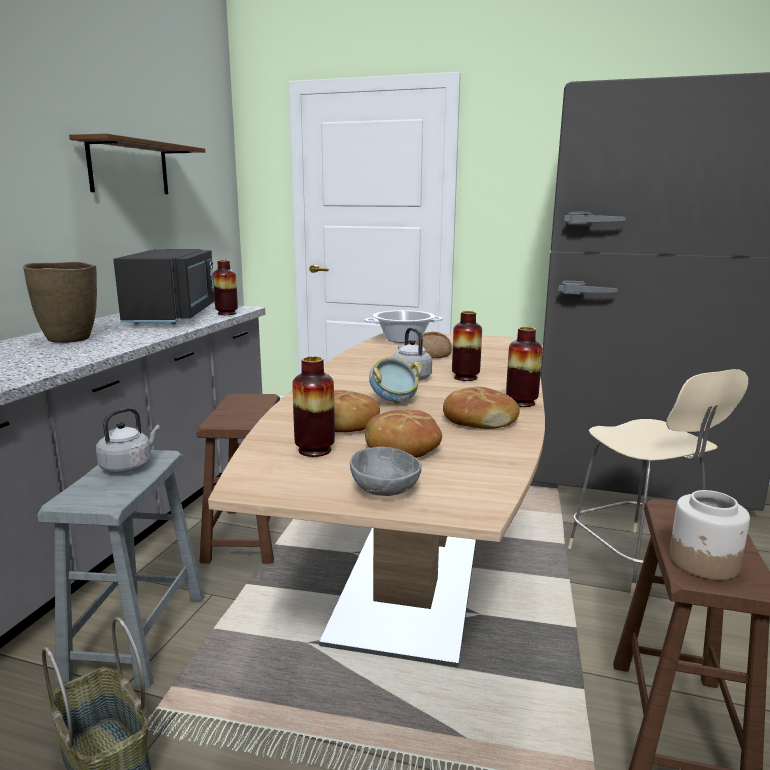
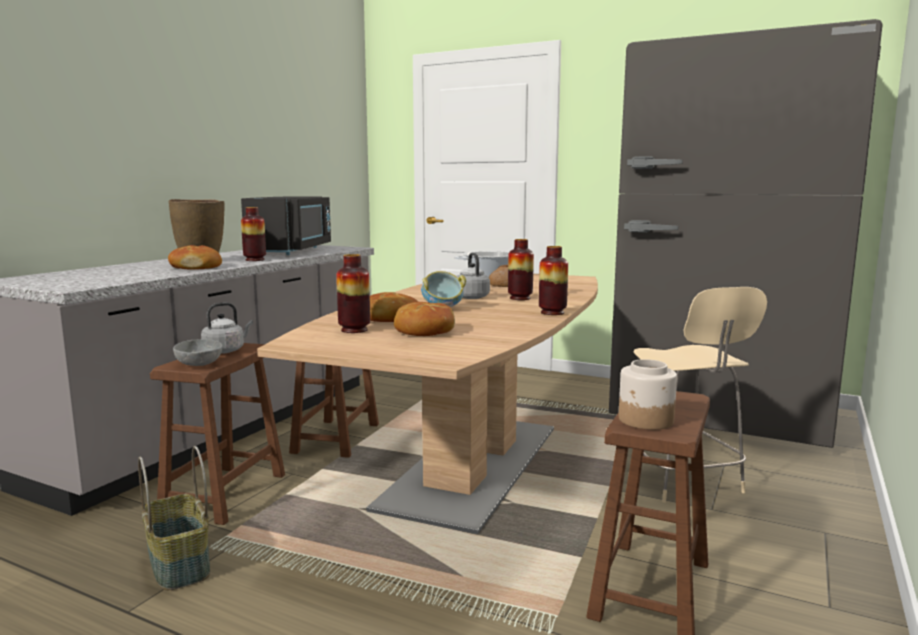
camera: 10 degrees right, 5 degrees down
(129, 168) = (266, 129): brown shelf -> none
(136, 635) = (224, 494): grey stool -> brown stool
(227, 313) = (337, 250): vase -> vase (255, 260)
(386, 490) = (390, 349): grey bowl -> grey bowl (200, 364)
(478, 420) = (503, 320): bread -> bread (196, 267)

